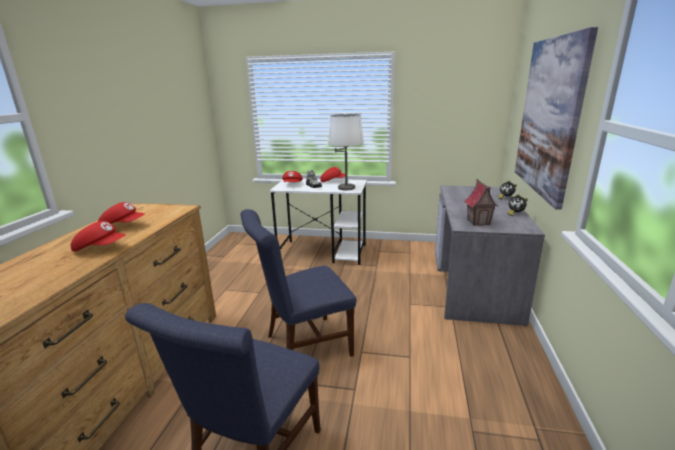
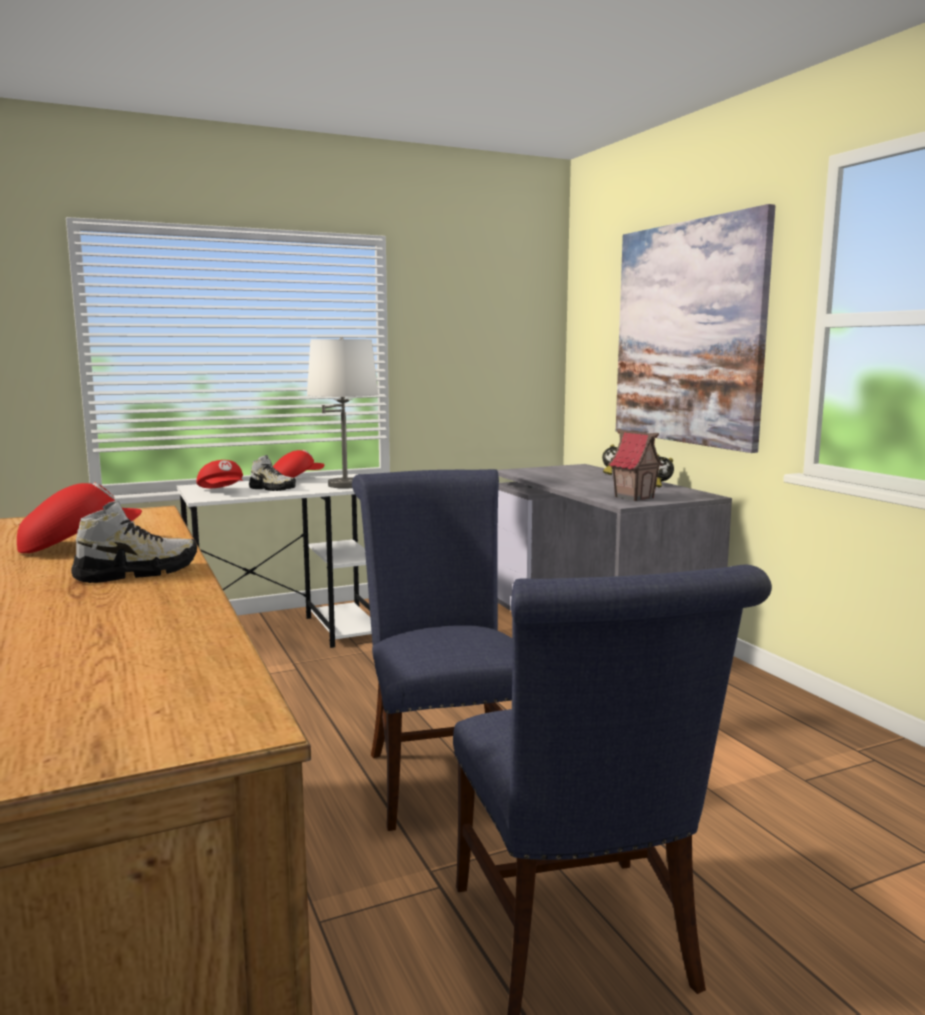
camera: 35 degrees left, 10 degrees down
(101, 248) = (137, 572): red cap -> shoe
(303, 346) = (446, 774): blue chair -> blue chair turned 135 degrees clockwise

